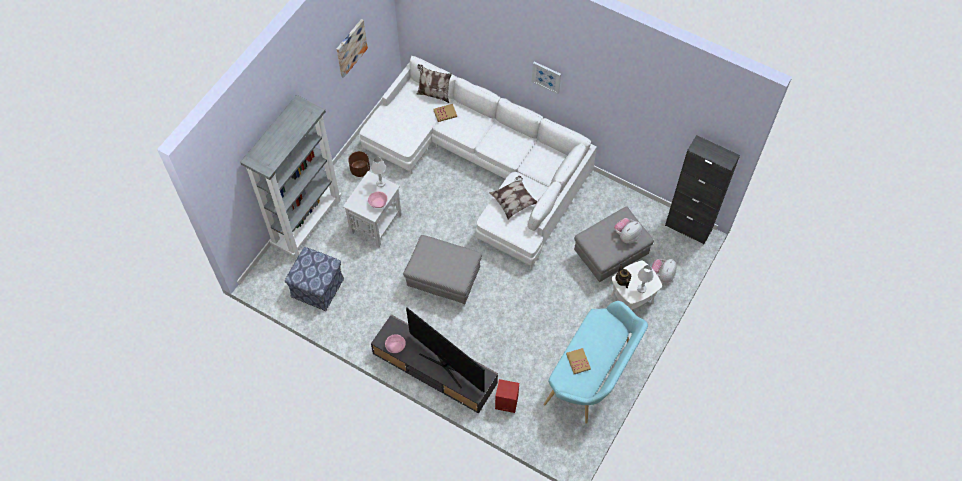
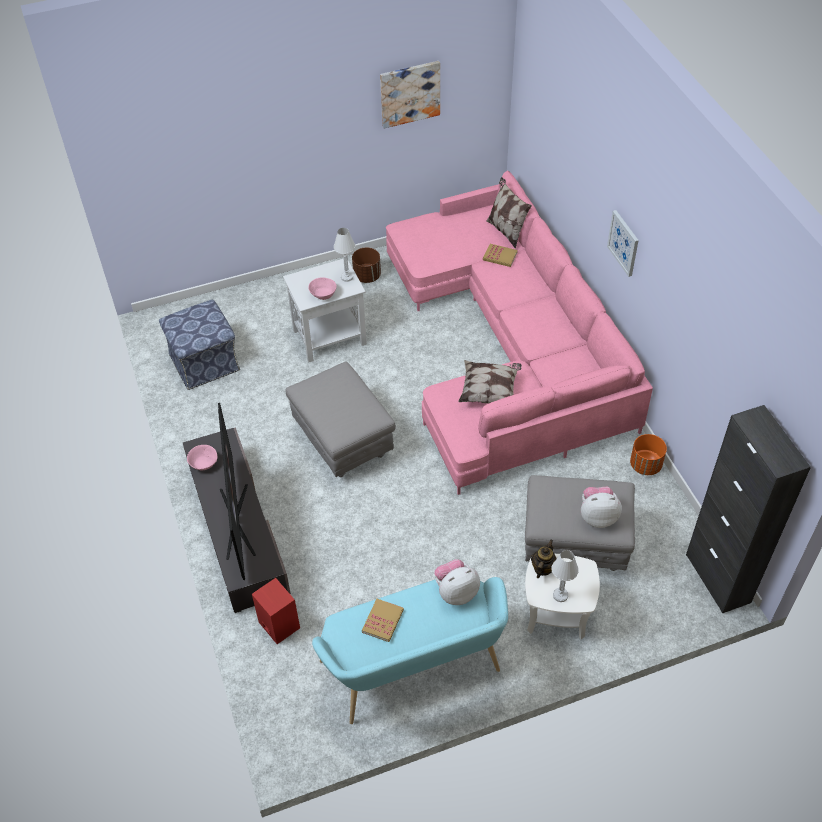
camera: 40 degrees right, 10 degrees down
(307, 222) = (260, 294): grey bookcase -> none
(483, 166) = (509, 349): white sofa -> pink sofa
(608, 189) = (645, 465): none -> orange planter
(662, 275) = (626, 613): plush toy -> plush toy (456, 592)

